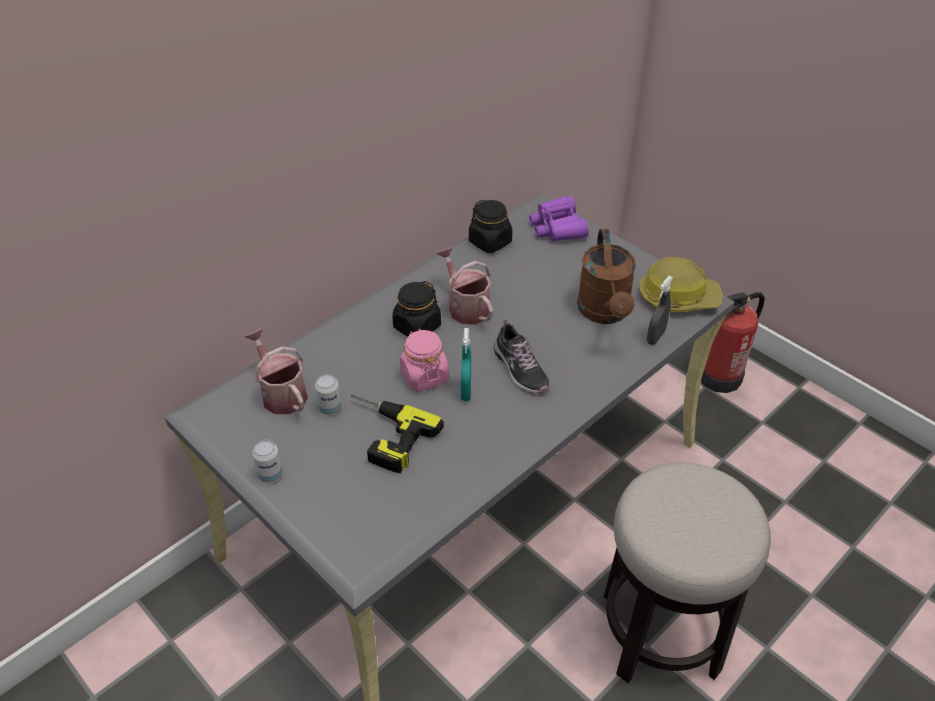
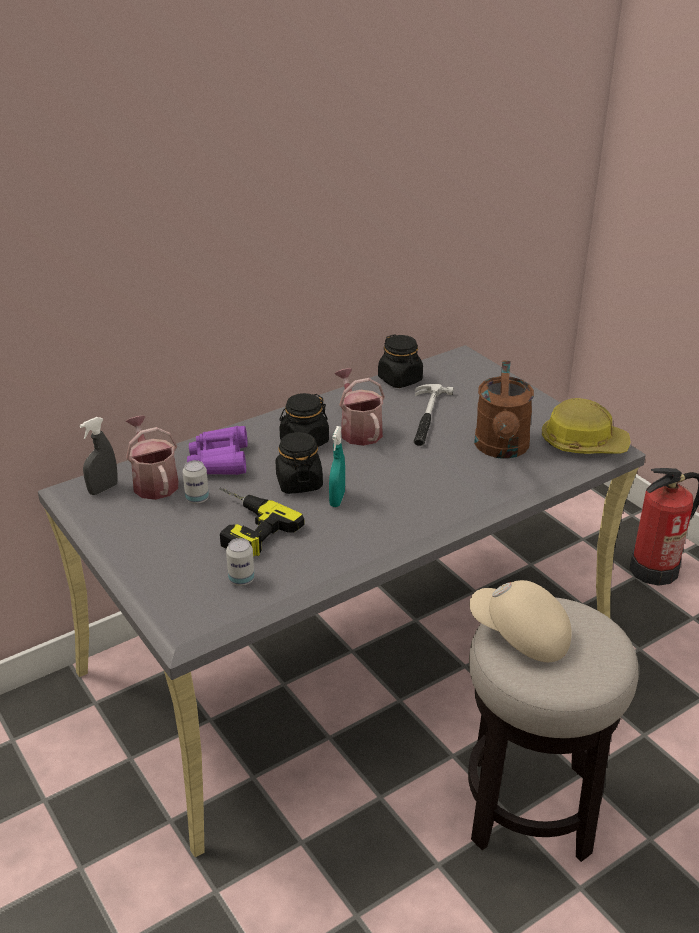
camera: 10 degrees right, 10 degrees down
(270, 475) = (122, 546): can -> can (241, 580)
(424, 376) = (299, 482): pink jar -> black jar
(520, 369) = (398, 487): shoe -> none
(526, 284) = (427, 417): none -> hammer
(557, 227) = (473, 373): purple binoculars -> purple binoculars (220, 460)
(655, 337) = (549, 474): grey spray bottle -> grey spray bottle (103, 489)
(662, 512) = (519, 636): none -> beige cap

